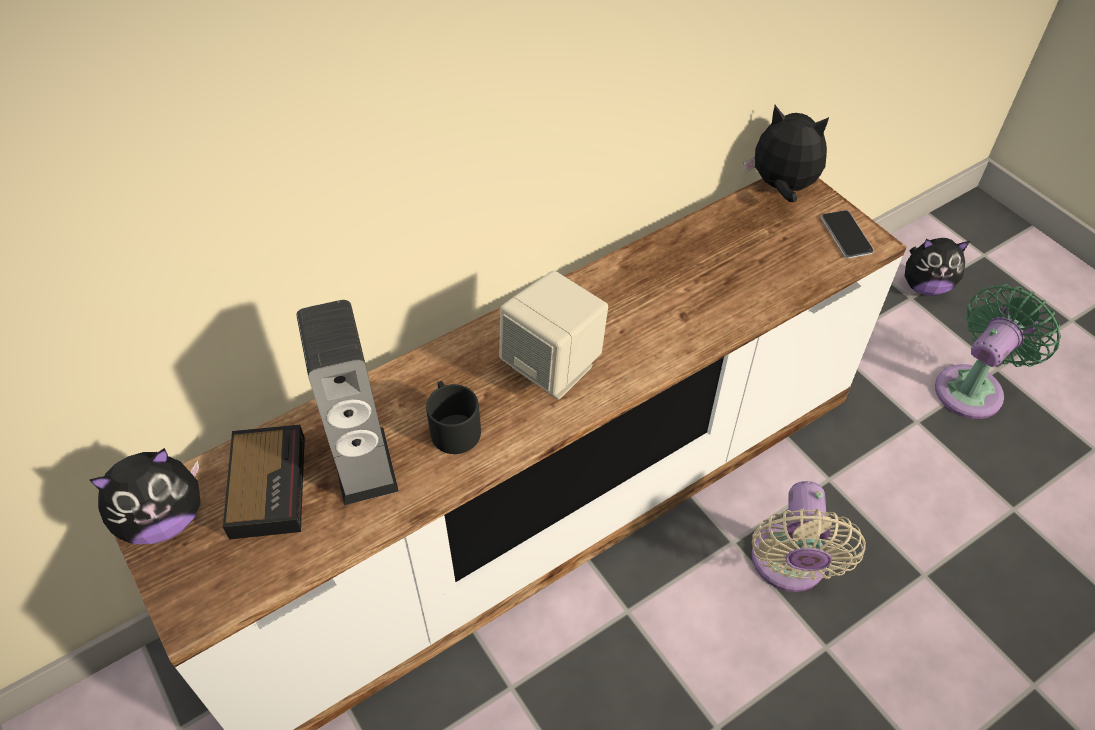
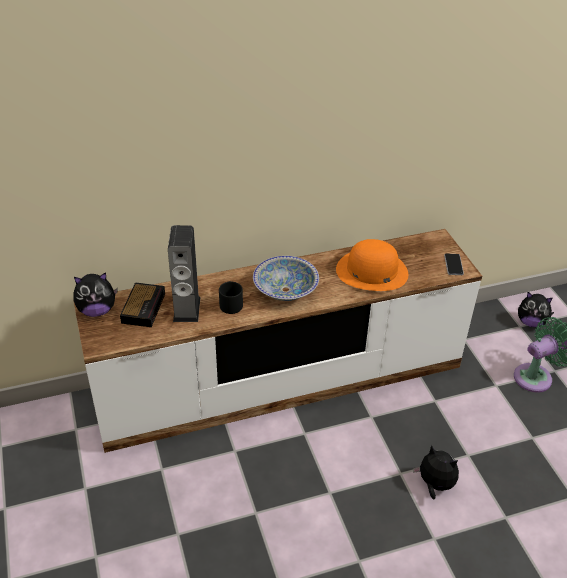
camera: 15 degrees right, 10 degrees down
(553, 367) = (285, 290): beige speaker -> bowl
(703, 284) = (371, 271): none -> orange hat
(781, 187) = (431, 238): plush toy -> plush toy (434, 485)
(788, 566) = (396, 434): beige fan -> none

